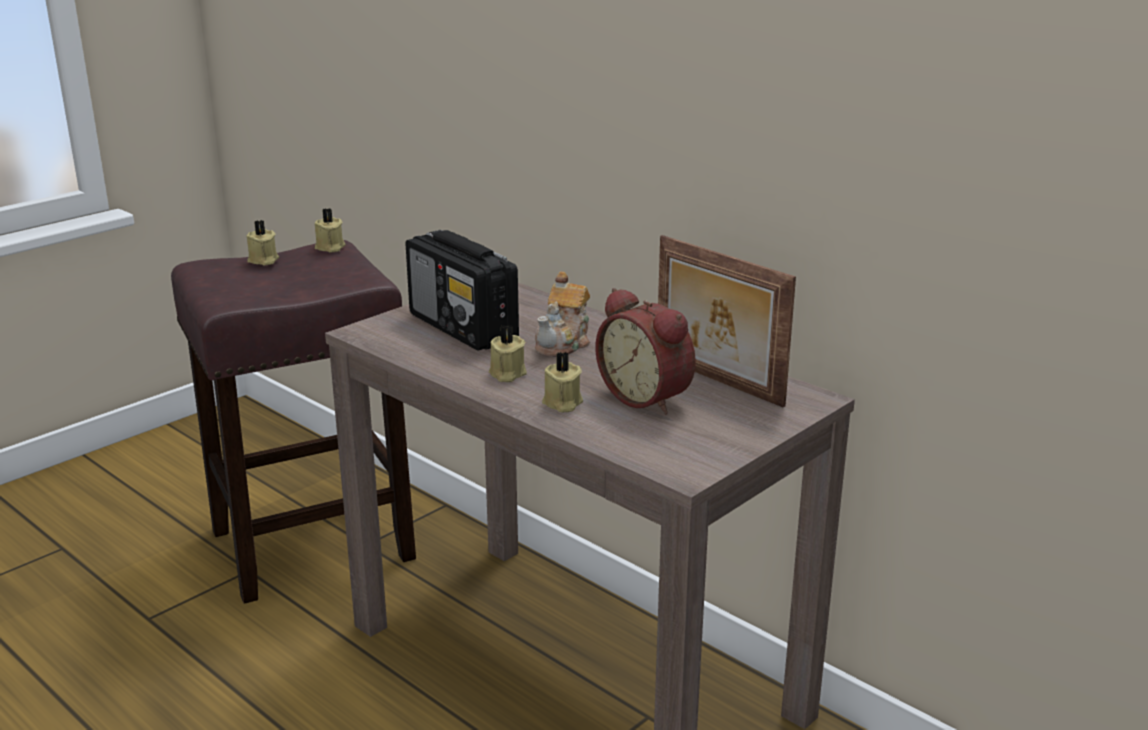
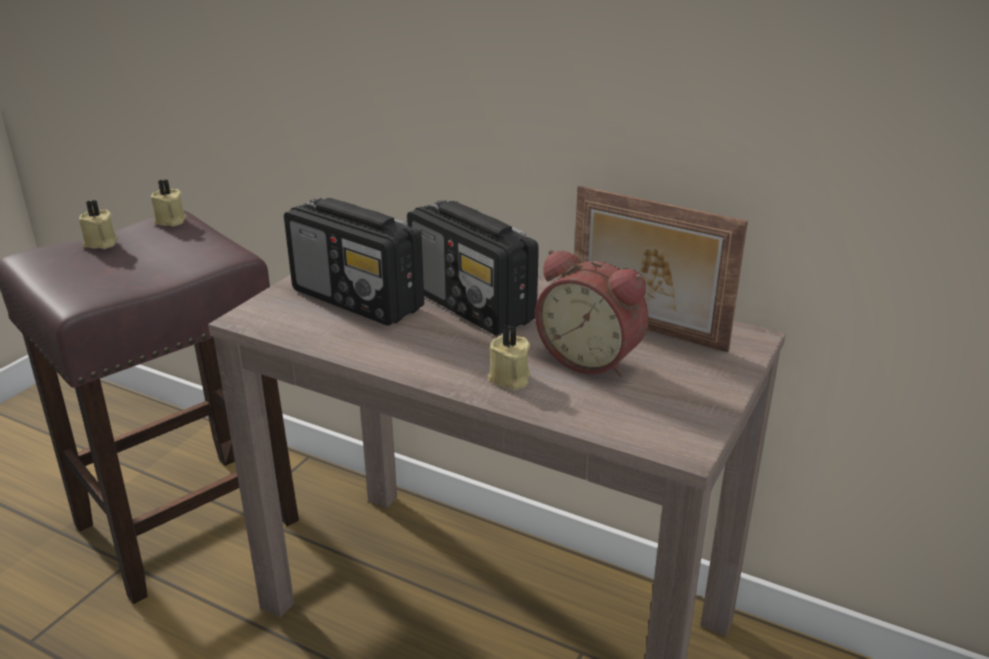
camera: 15 degrees left, 5 degrees up
(506, 374) = (432, 350): beige candle -> none
(564, 344) = (472, 306): teapot -> radio

